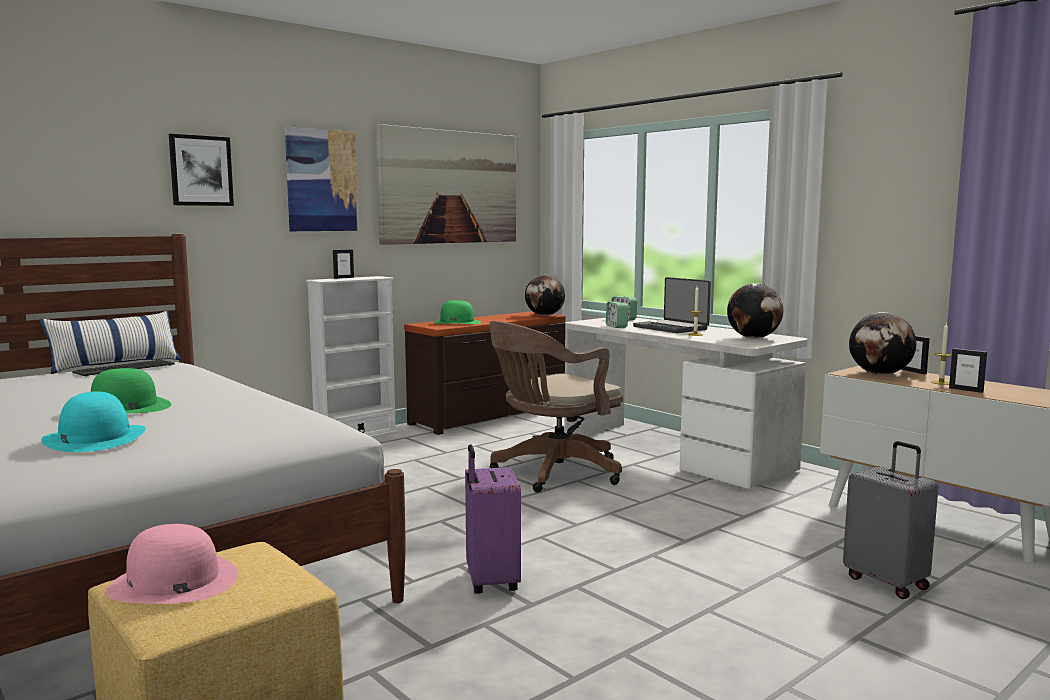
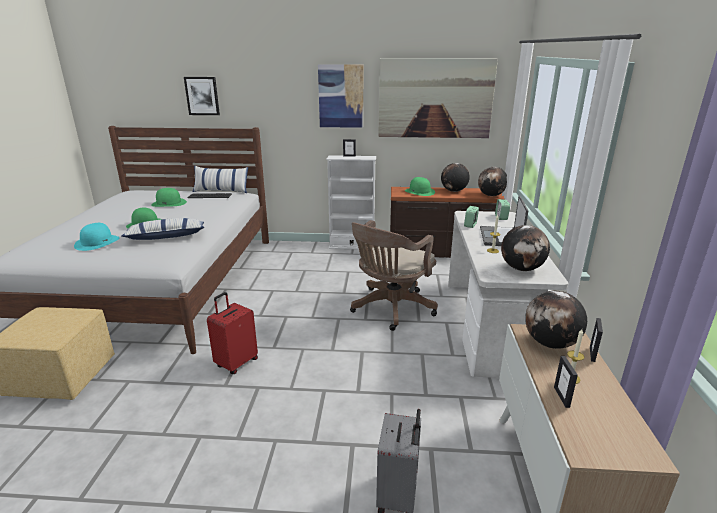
camera: 45 degrees right, 15 degrees up
(65, 385) = (169, 203): none -> green hat
(173, 582) = (41, 318): pink hat -> none
(201, 171) = (270, 92): picture -> picture (202, 96)
(225, 408) = (166, 237): none -> pillow
(490, 581) = (236, 363): purple suitcase -> red suitcase
(494, 317) = (453, 191): none -> globe
(553, 473) = (390, 309): brown office chair -> brown office chair turned 60 degrees counterclockwise

